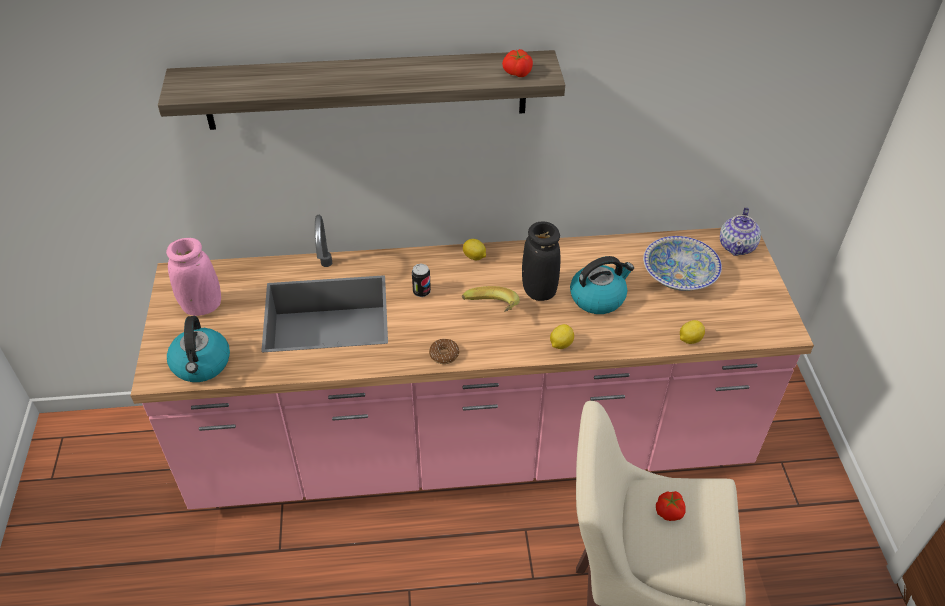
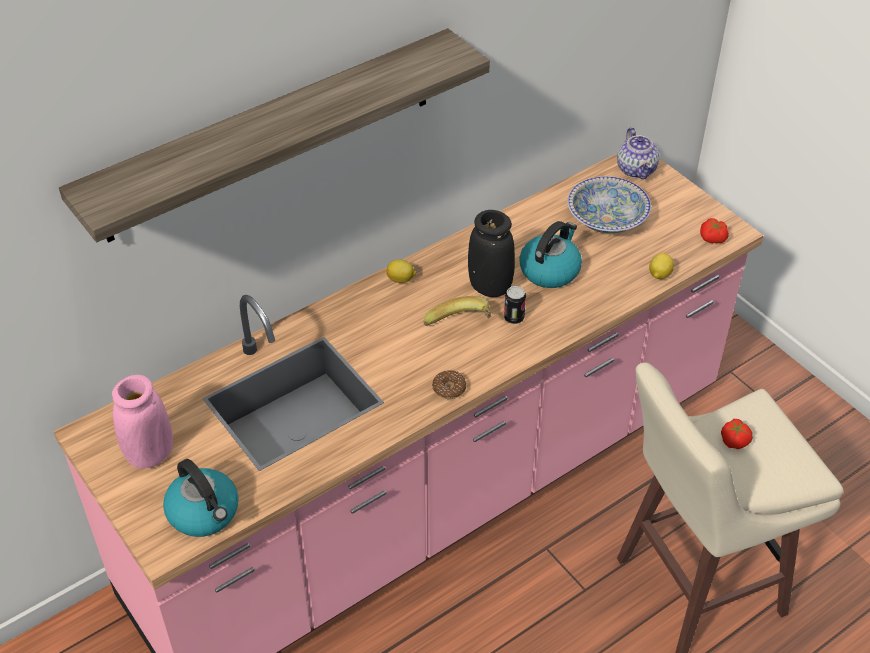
camera: 30 degrees left, 0 degrees up
(421, 292) = (376, 337): can -> can (514, 318)
(517, 73) = (435, 63): tomato -> tomato (712, 238)
(560, 344) = (550, 330): lemon -> none

